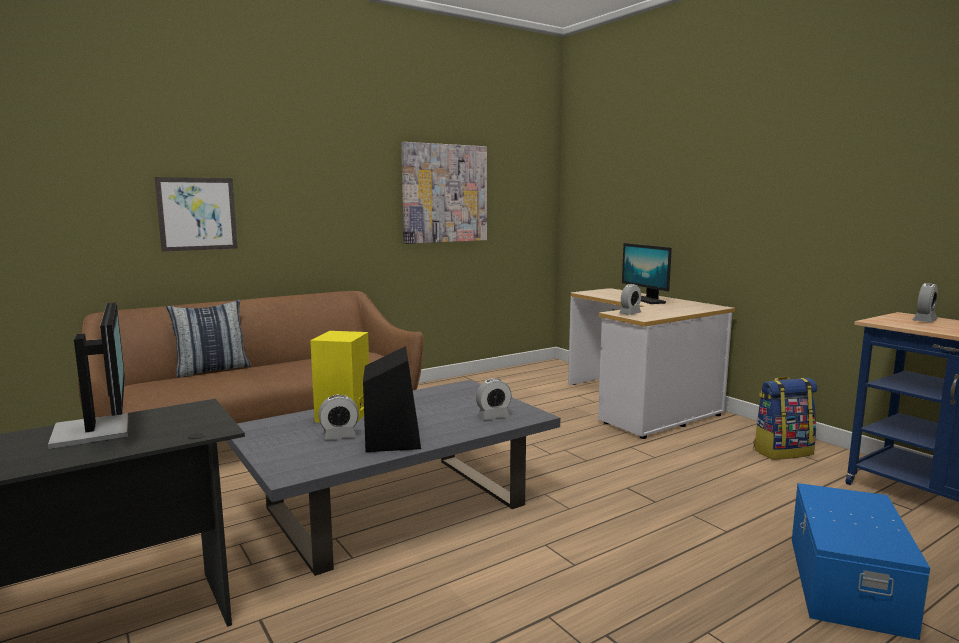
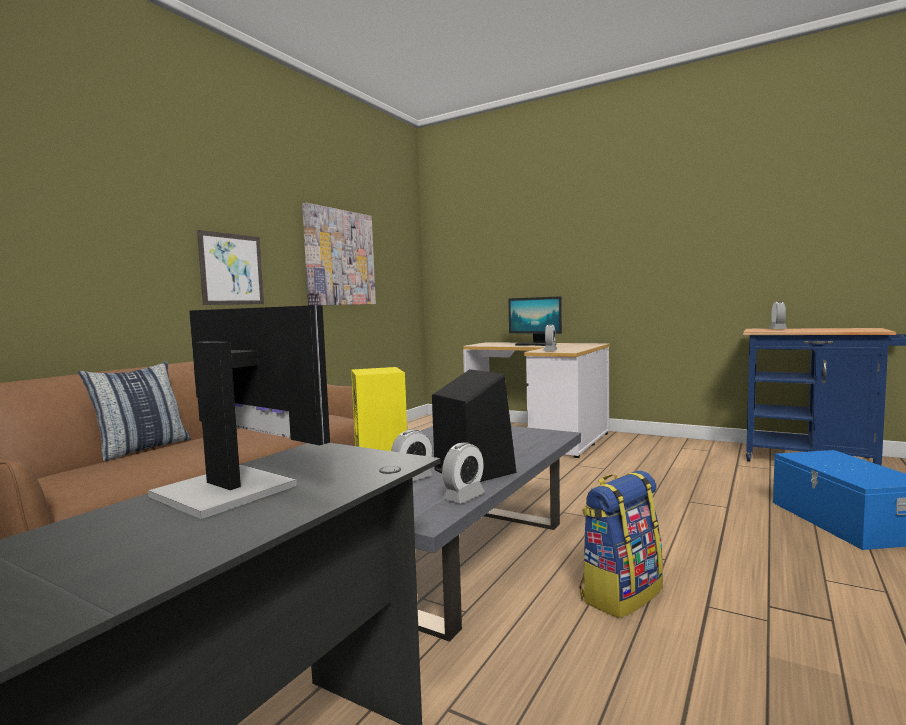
camera: 25 degrees left, 5 degrees down
(197, 214) = (95, 262): picture -> picture (231, 269)
(493, 416) = (526, 440): alarm clock -> alarm clock (464, 497)
(782, 451) = (680, 449): backpack -> backpack (620, 593)

